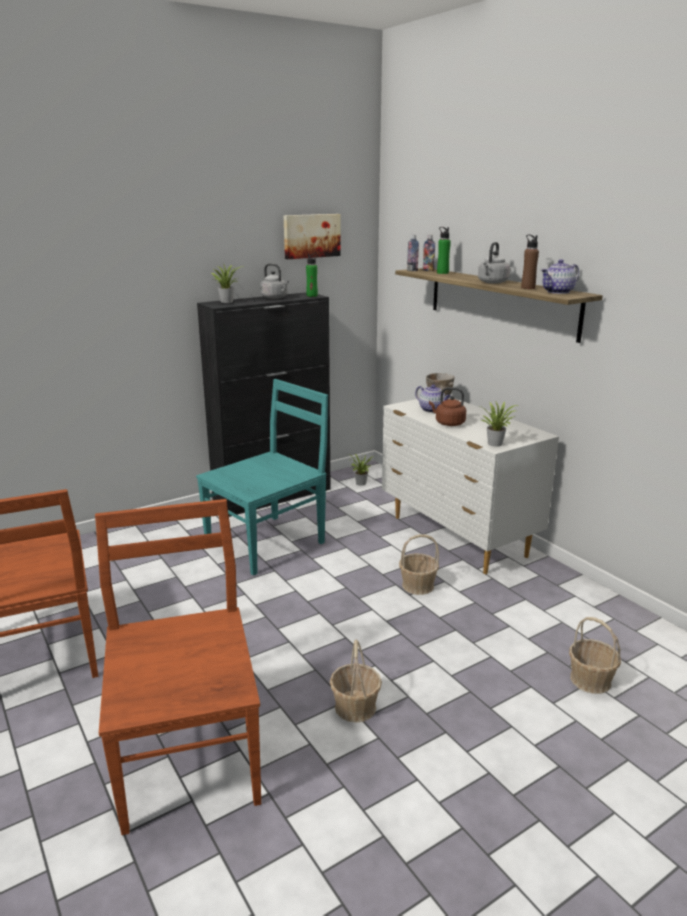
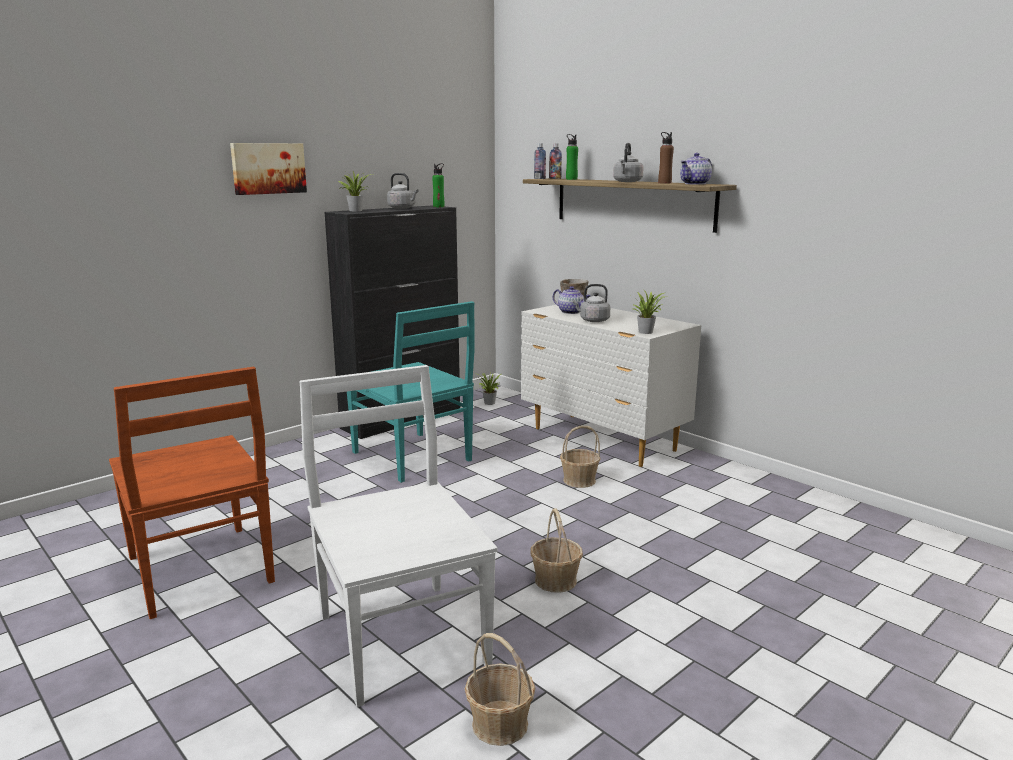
camera: 10 degrees left, 5 degrees down
(188, 756) = (401, 636): brown chair -> white chair
(268, 543) = (413, 457): turquoise chair -> turquoise chair turned 105 degrees clockwise
(311, 236) = (432, 148): picture -> picture (268, 168)
(448, 423) = (592, 320): brown kettle -> grey kettle
(590, 680) = (769, 539): basket -> basket (500, 724)

